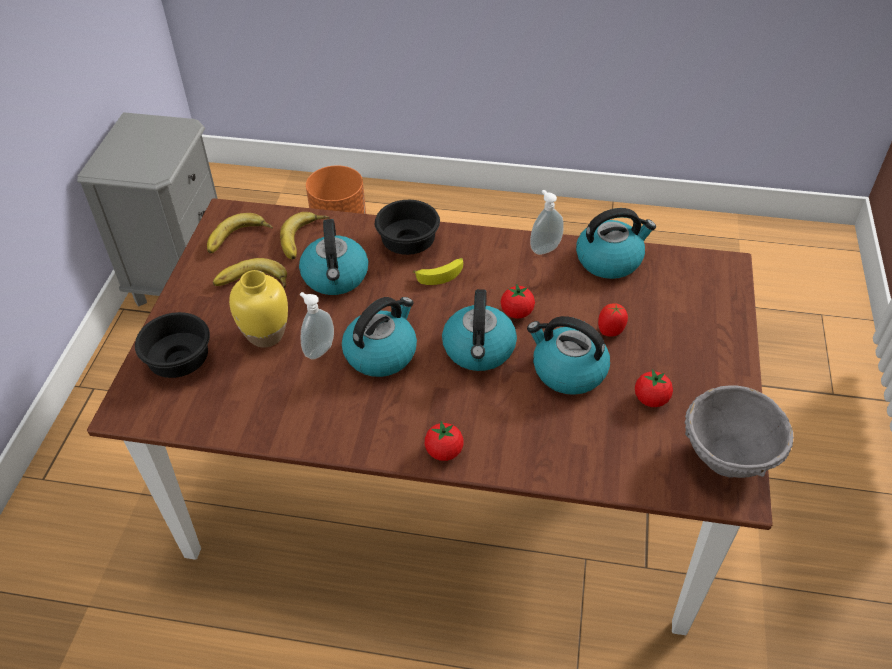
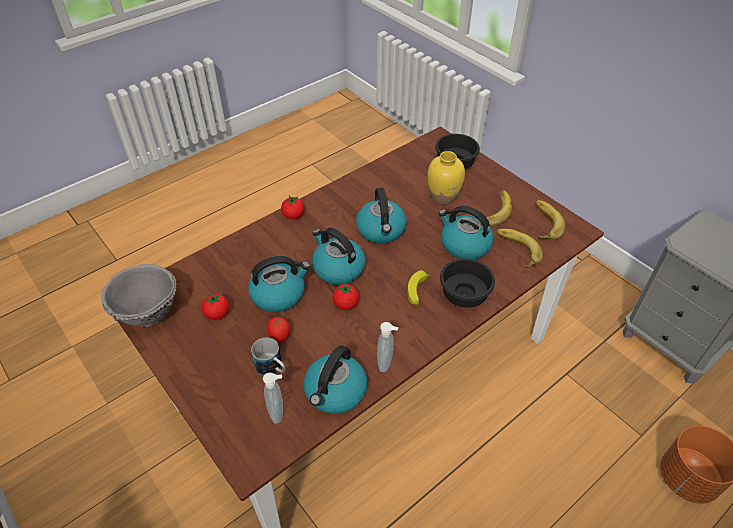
camera: 130 degrees right, 0 degrees up
(318, 350) = (410, 210): soap dispenser -> soap dispenser (278, 412)
(644, 312) = (272, 368): none -> mug

